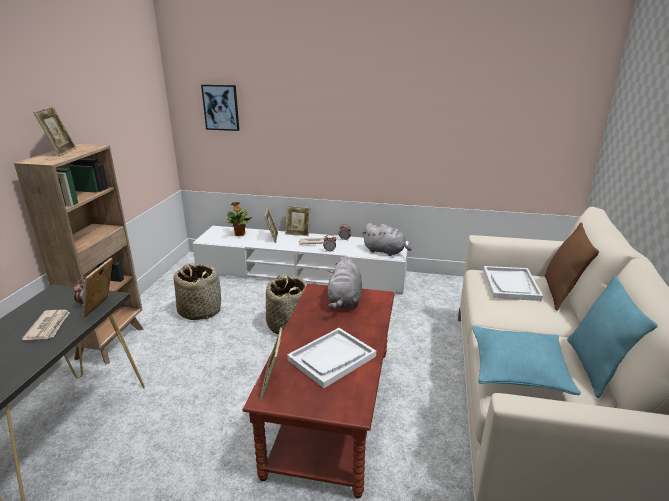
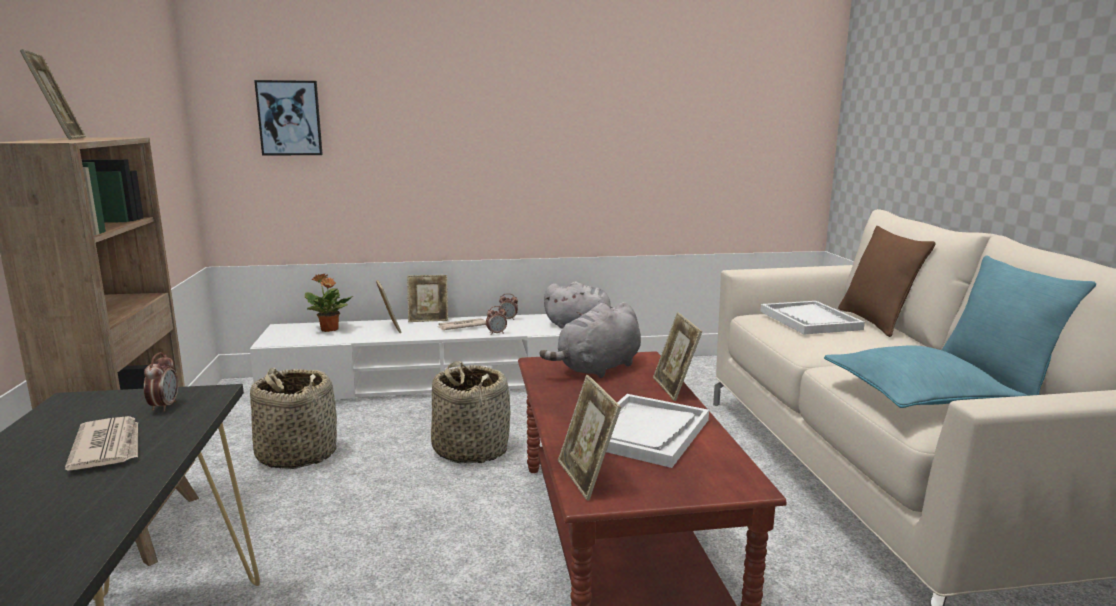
camera: 20 degrees left, 10 degrees down
(102, 308) = (205, 408): picture frame -> picture frame (674, 388)
(344, 301) = (597, 368): grey plush toy -> grey plush toy turned 60 degrees clockwise

